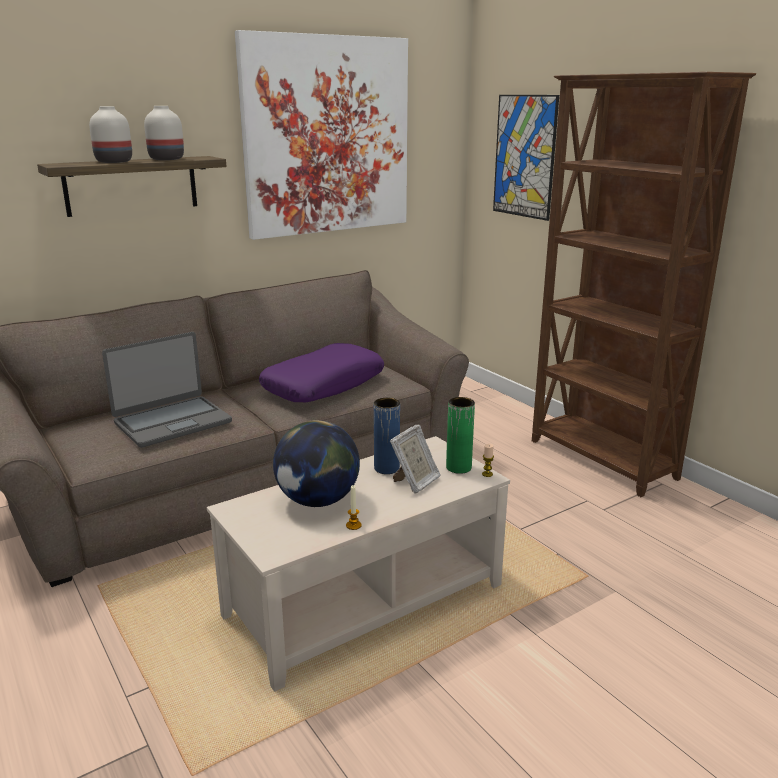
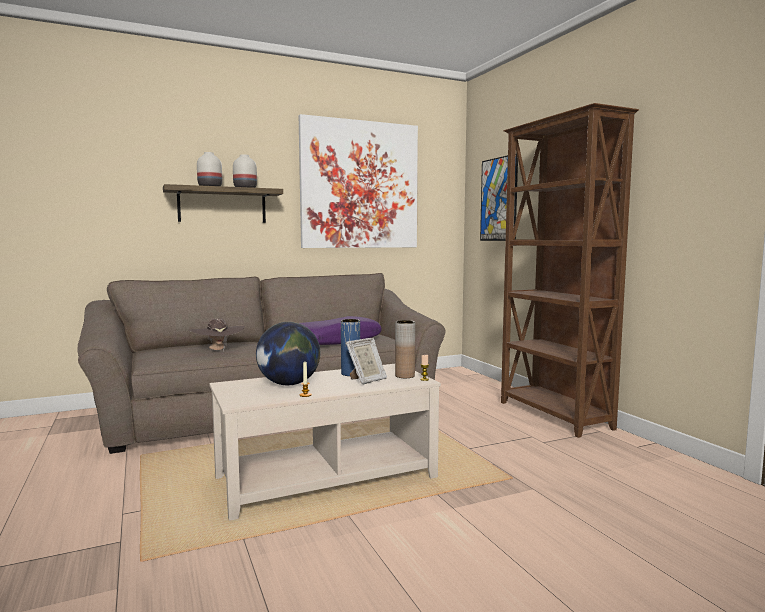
camera: 10 degrees right, 15 degrees down
(172, 422) = (218, 350): laptop -> brown hat
(458, 467) = (405, 376): green vase -> brown vase

